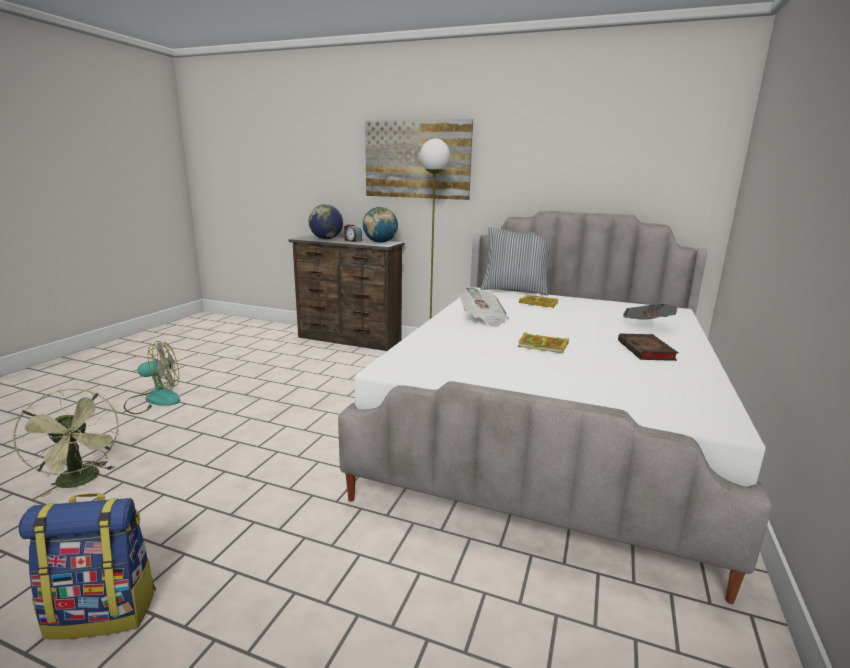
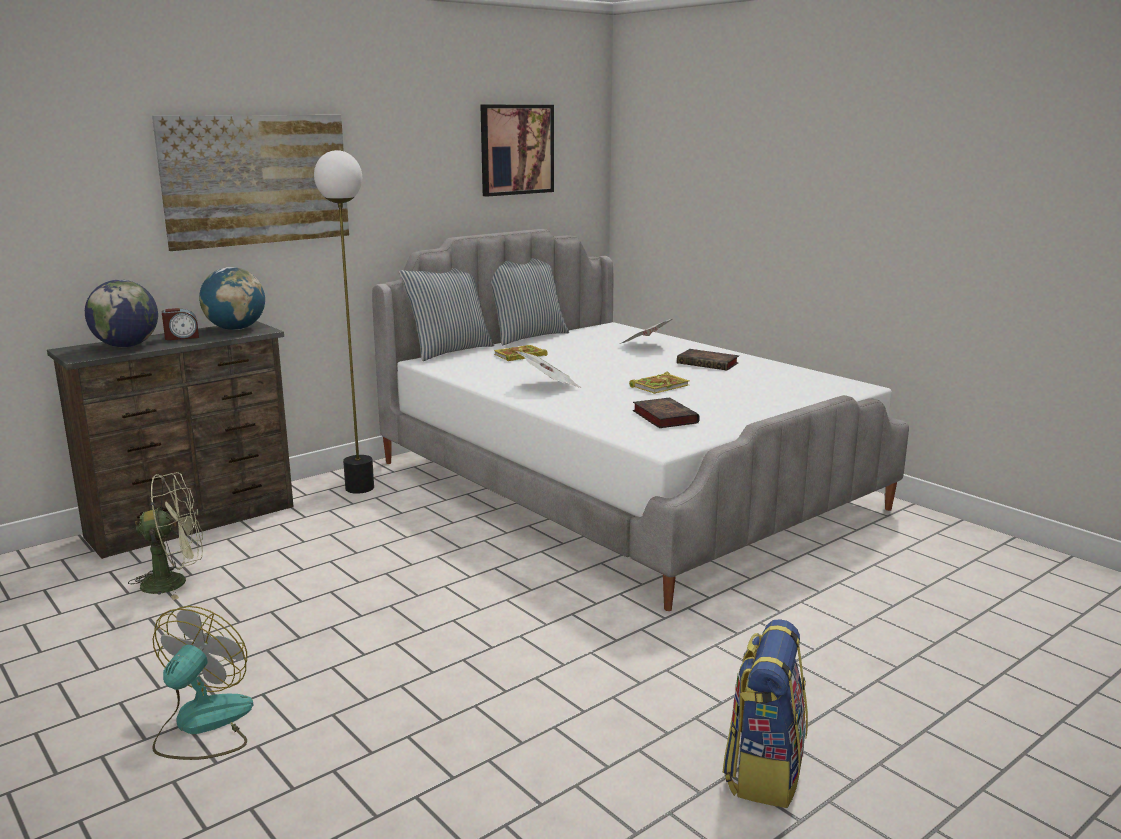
camera: 60 degrees left, 0 degrees up
(82, 481) = (451, 798): green fan -> green fan (175, 582)
(463, 358) = (663, 417): none -> book
(588, 297) = (527, 337): none -> pillow
(624, 147) = (516, 149): none -> picture

